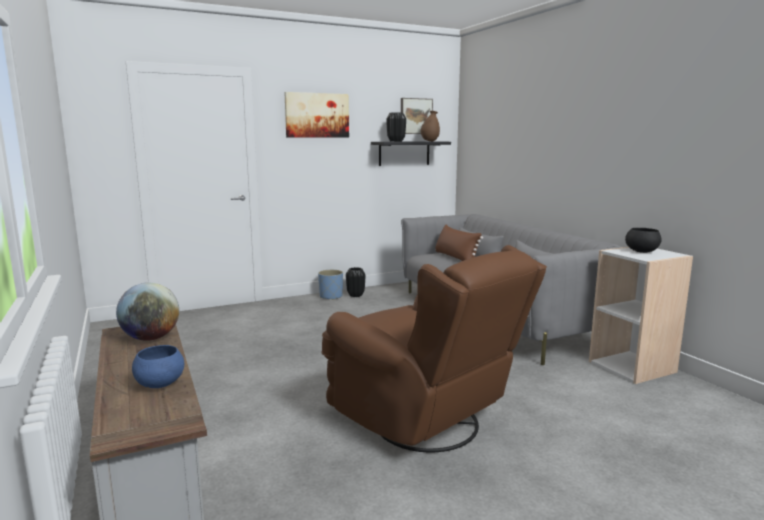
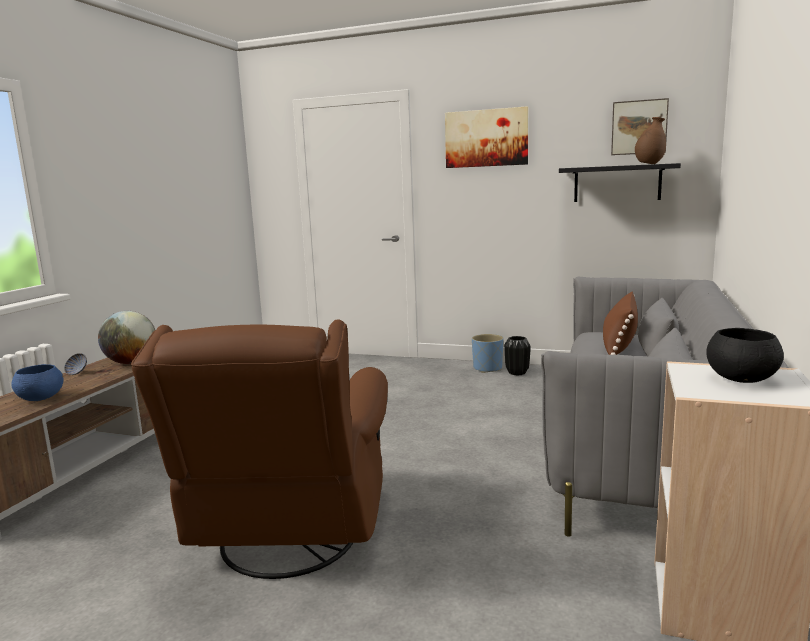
camera: 45 degrees right, 0 degrees up
(117, 359) = (77, 373): none -> bowl
(395, 141) = (591, 166): black vase -> none

